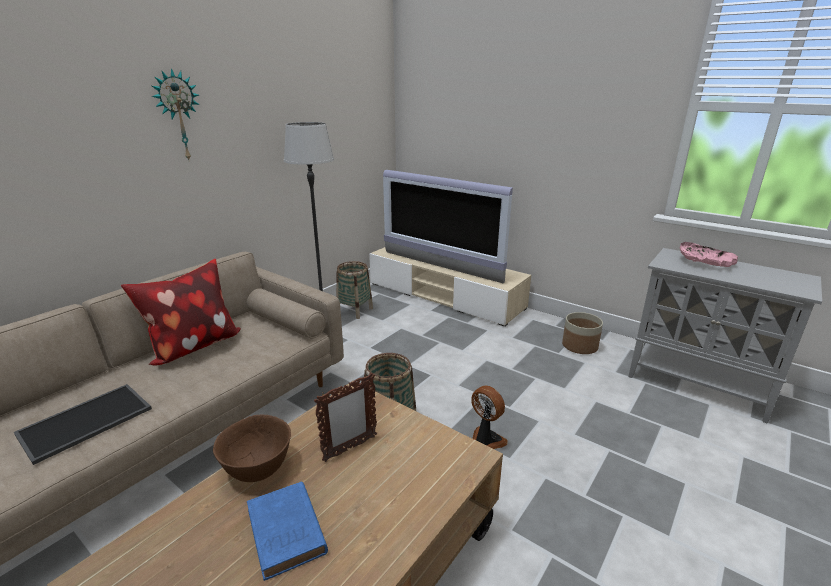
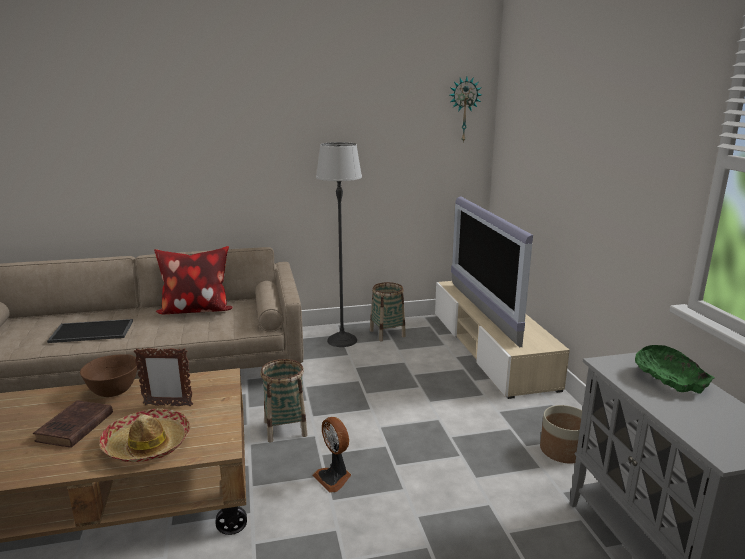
camera: 40 degrees right, 5 degrees down
(178, 116) = (241, 131): wall clock -> wall clock (463, 109)
(287, 533) = (74, 428): blue book -> brown book
(402, 496) = (147, 444): none -> hat
(485, 440) = (334, 477): fan -> fan turned 150 degrees clockwise
(704, 262) = (669, 379): pink bowl -> green bowl

